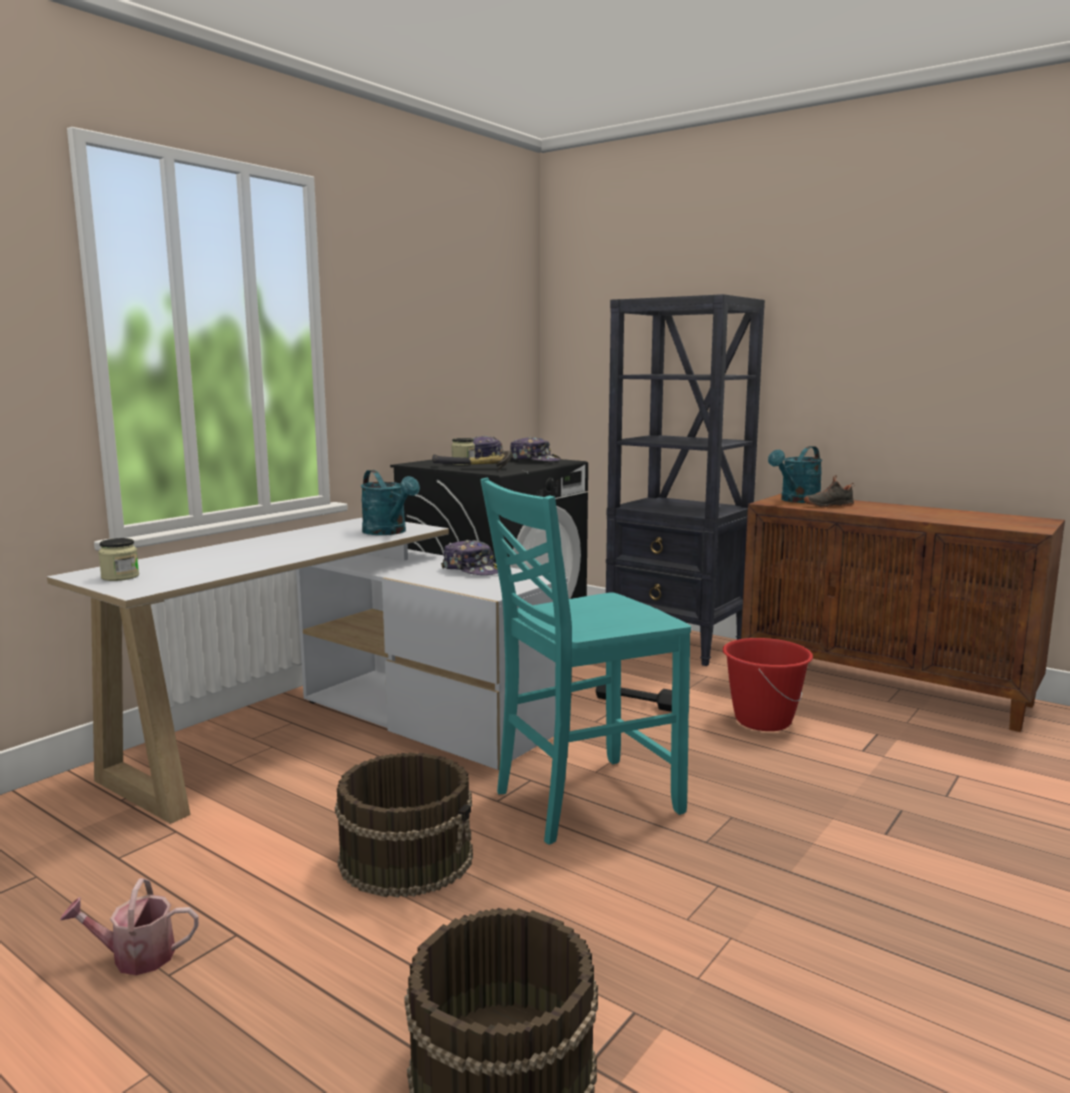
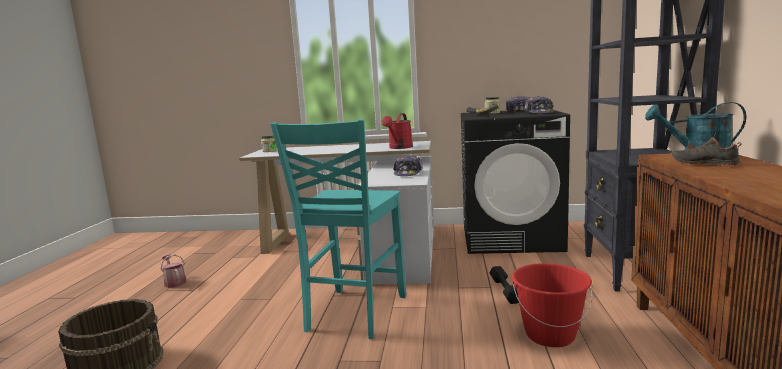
camera: 60 degrees right, 0 degrees up
(388, 532) = (399, 148): turquoise watering can -> red watering can
(407, 857) = (265, 296): brown bucket -> none
(582, 800) = (354, 313): turquoise chair -> turquoise chair turned 105 degrees counterclockwise

